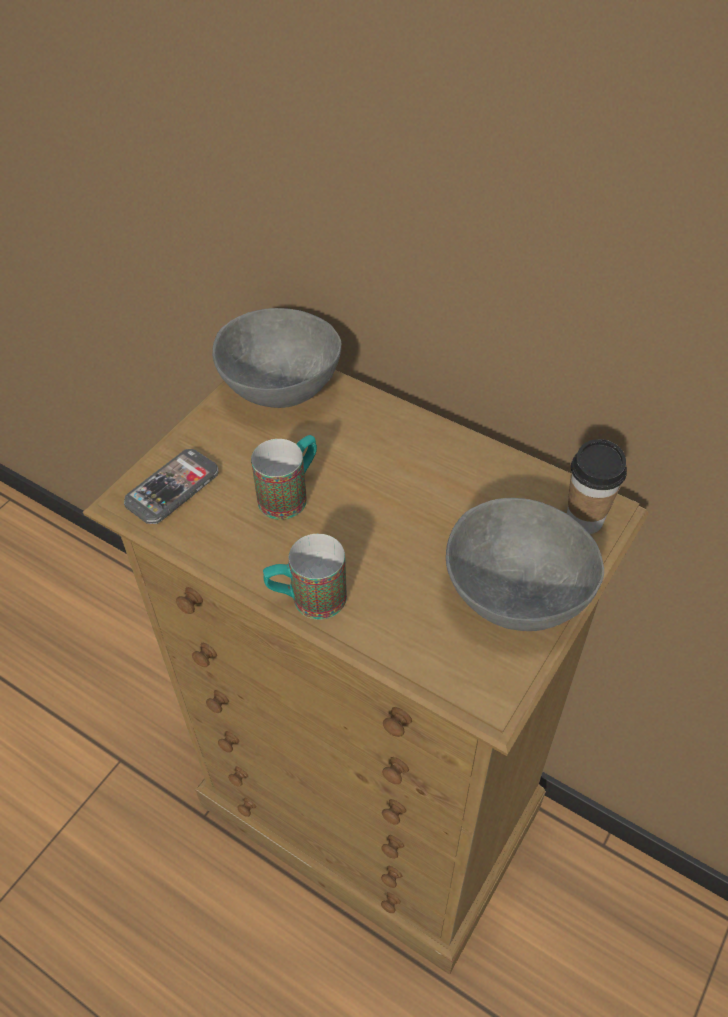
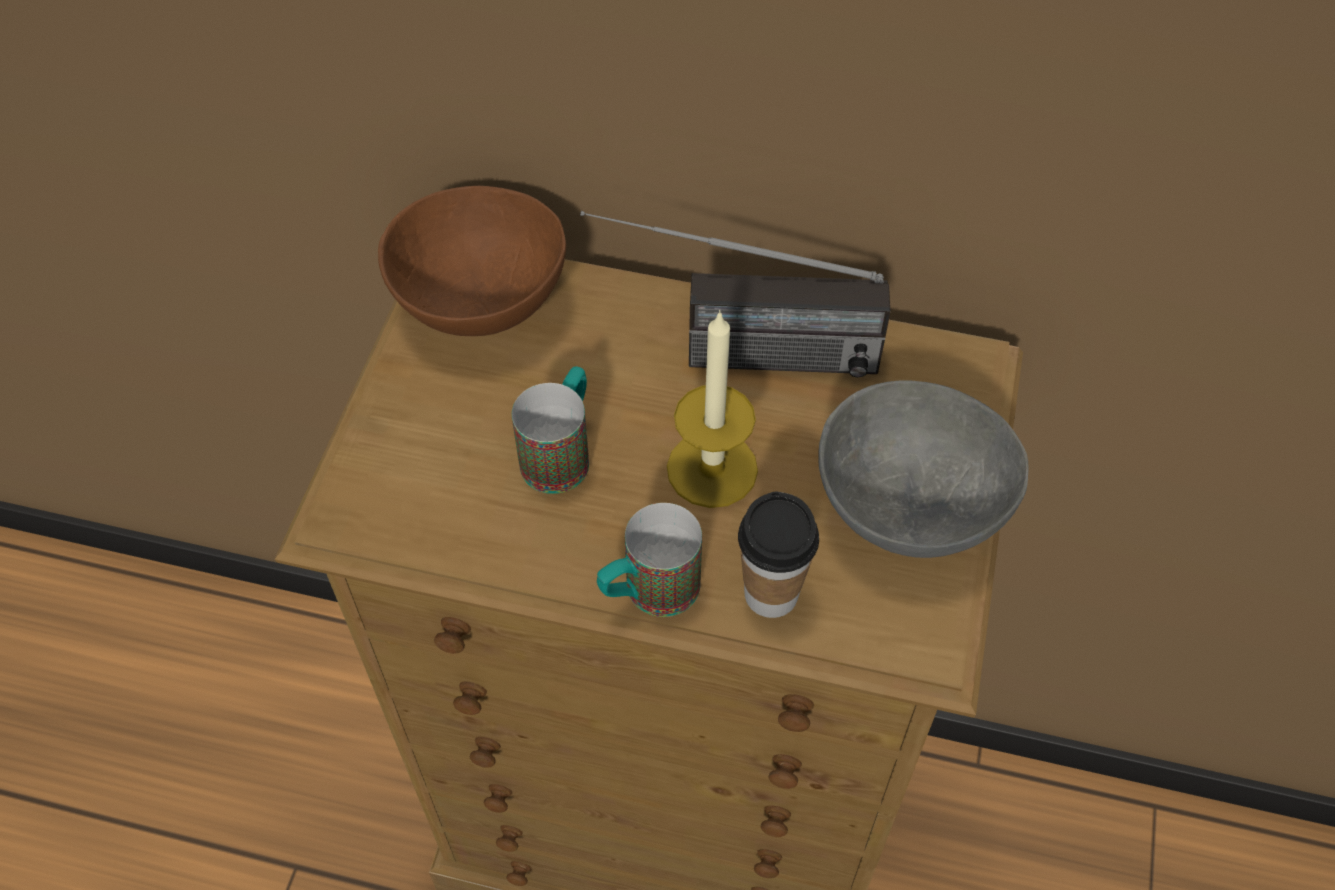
camera: 20 degrees left, 5 degrees up
(172, 488) = (393, 489): phone -> none
(282, 390) = (483, 305): grey bowl -> brown bowl
(387, 531) = (712, 469): none -> candle
(433, 462) = (731, 355): none -> radio
(584, 520) = (952, 383): cup -> cup (771, 594)

